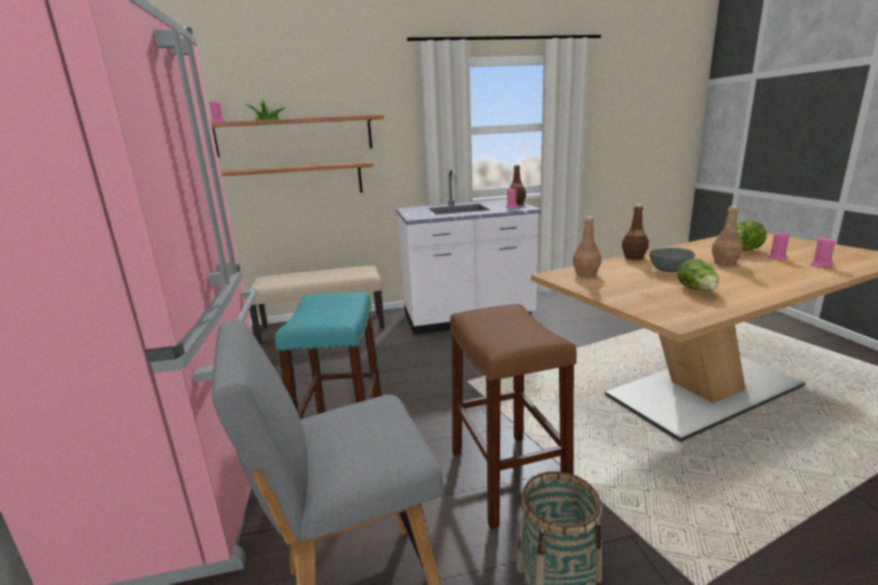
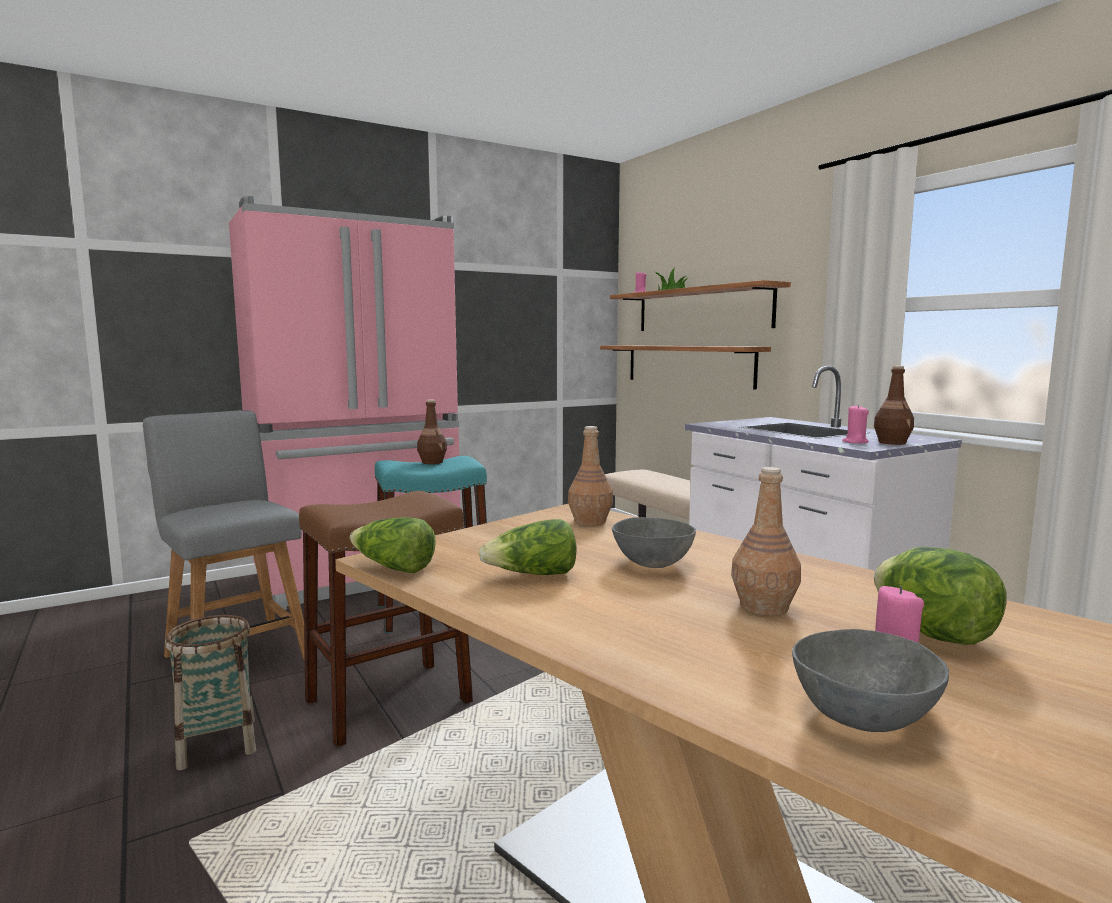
camera: 70 degrees right, 10 degrees down
(633, 257) = (729, 545): brown bottle -> brown bottle (432, 462)
(696, 318) = (393, 568): none -> lettuce
(820, 265) = (866, 718): pink candle -> grey bowl

